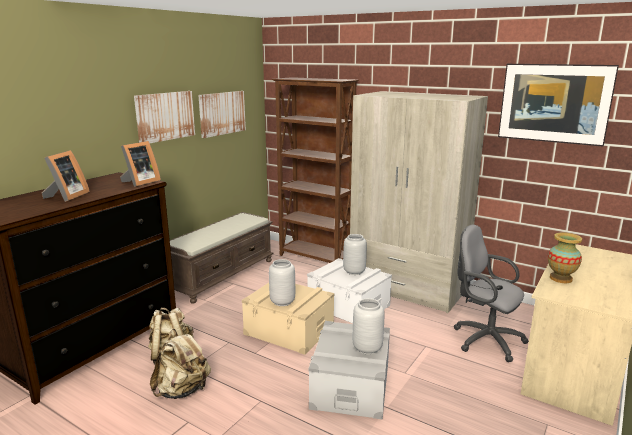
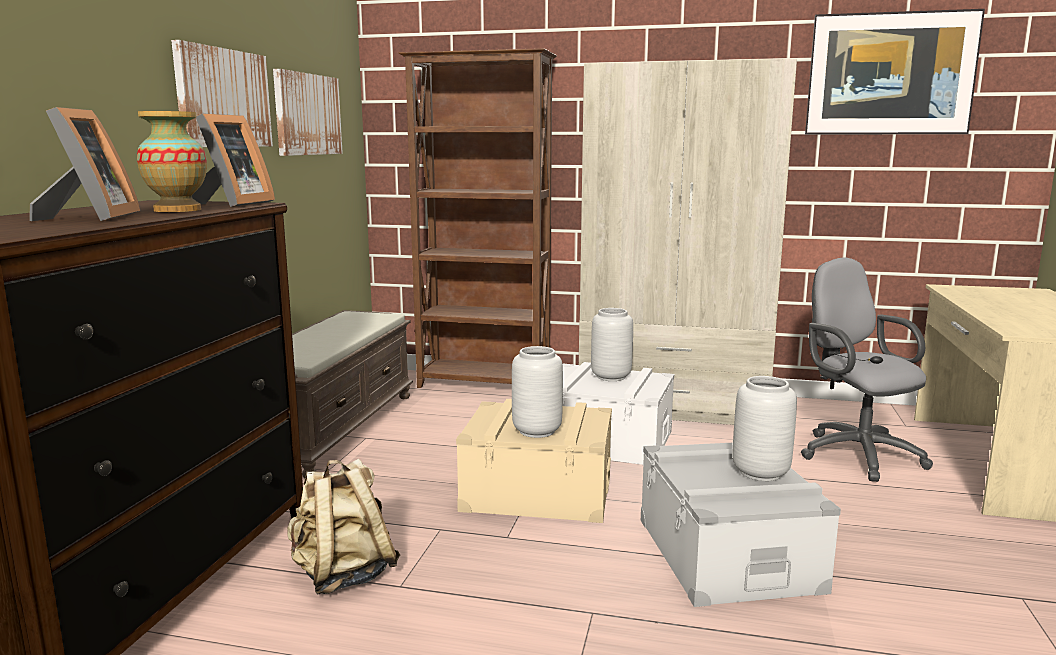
camera: 20 degrees left, 5 degrees down
(183, 390) = (418, 630): beige backpack -> none
(484, 339) = (855, 453): grey office chair -> grey office chair turned 45 degrees clockwise
(561, 278) = (1004, 316): vase -> vase (178, 210)

